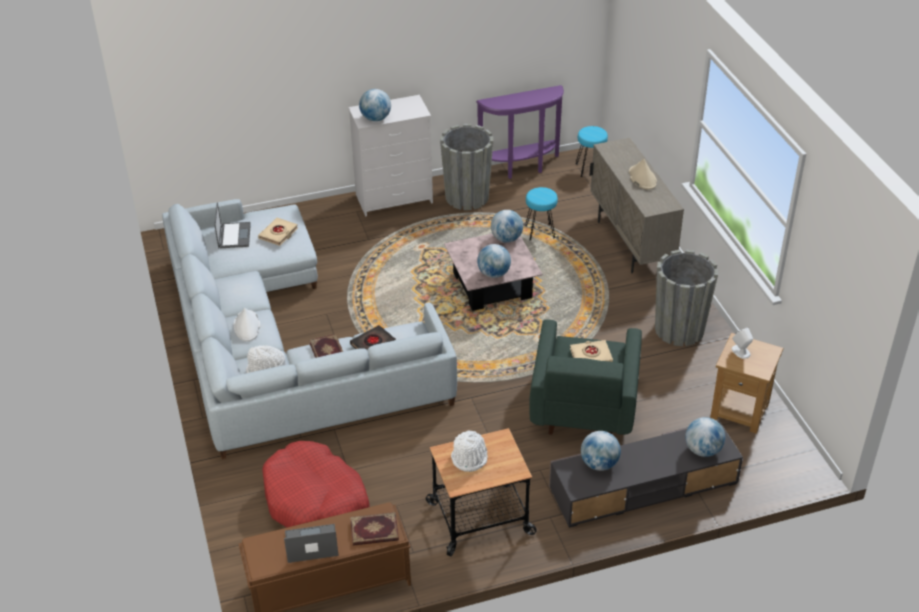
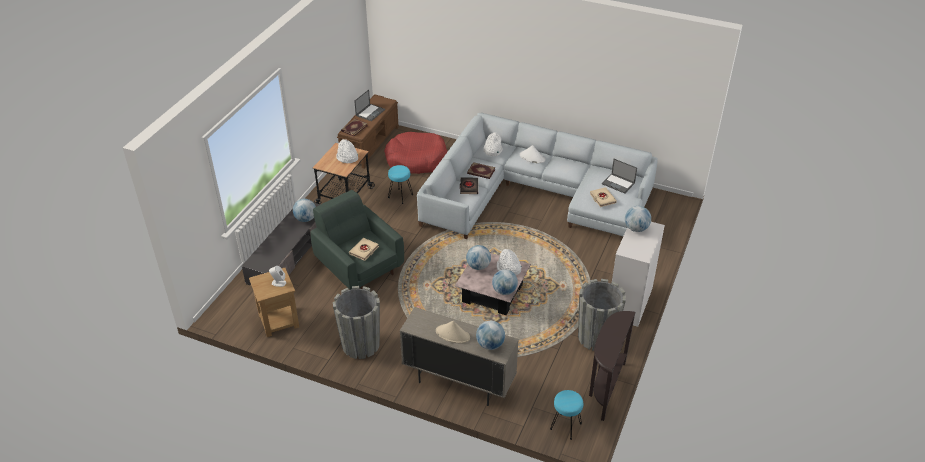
camera: 130 degrees right, 0 degrees up
(470, 253) = (508, 268): none -> white hat
(522, 168) = (604, 388): purple console table -> brown console table
(540, 232) = (519, 347): turquoise stool -> turquoise stool (400, 196)
(703, 450) = (264, 255): globe -> globe (490, 345)

